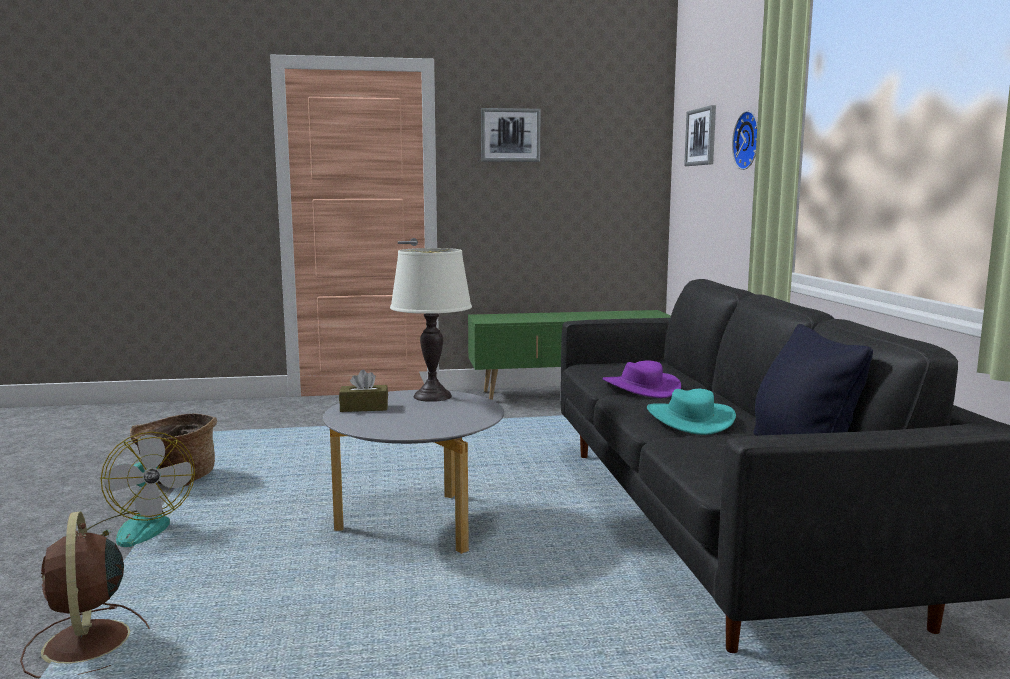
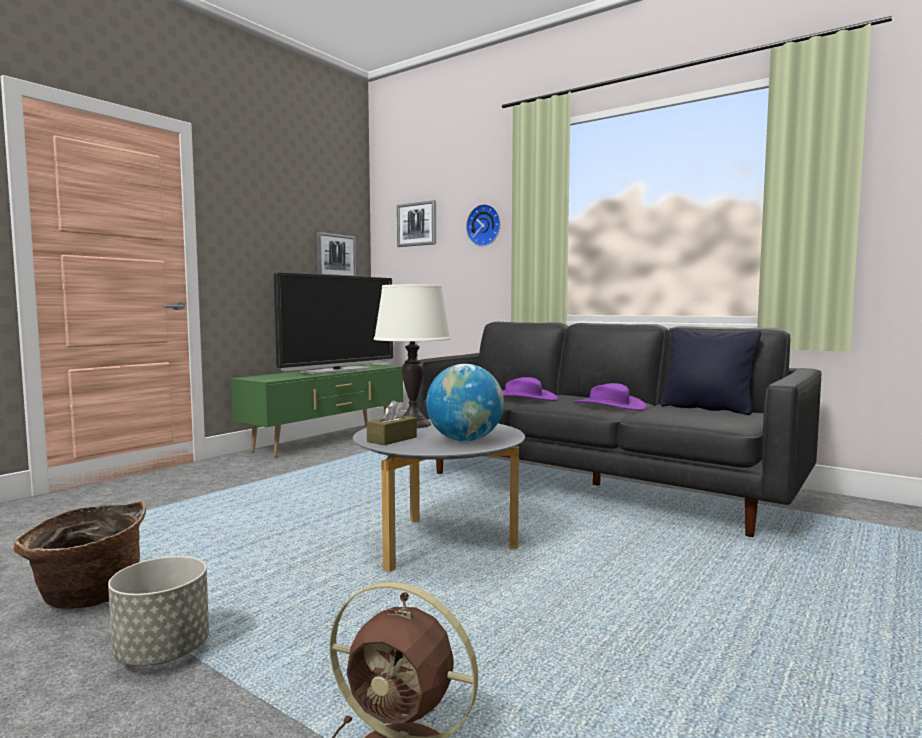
camera: 45 degrees left, 5 degrees down
(139, 527) = (163, 653): fan -> grey planter
(406, 423) = (465, 440): none -> globe
(510, 135) = (259, 208): picture -> picture (335, 255)
(584, 317) = (337, 371): none -> television
(690, 419) = (609, 406): turquoise hat -> purple hat

